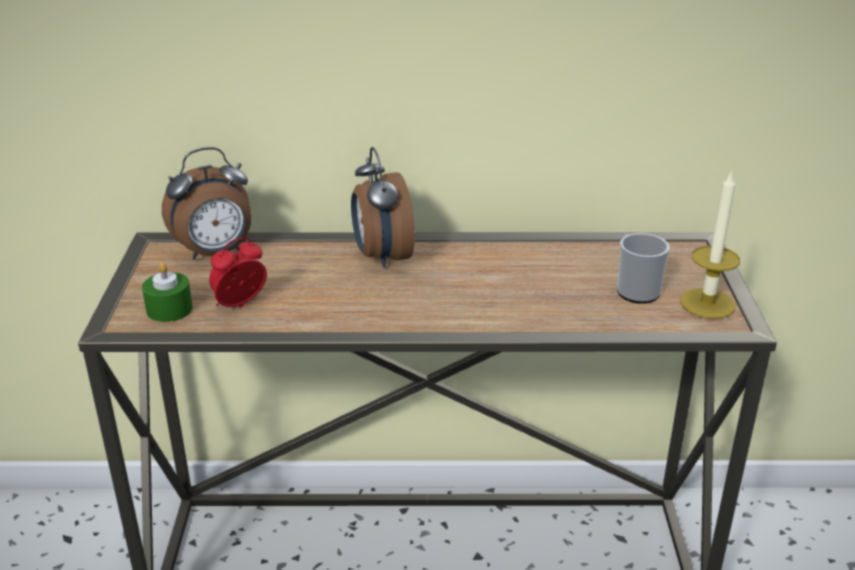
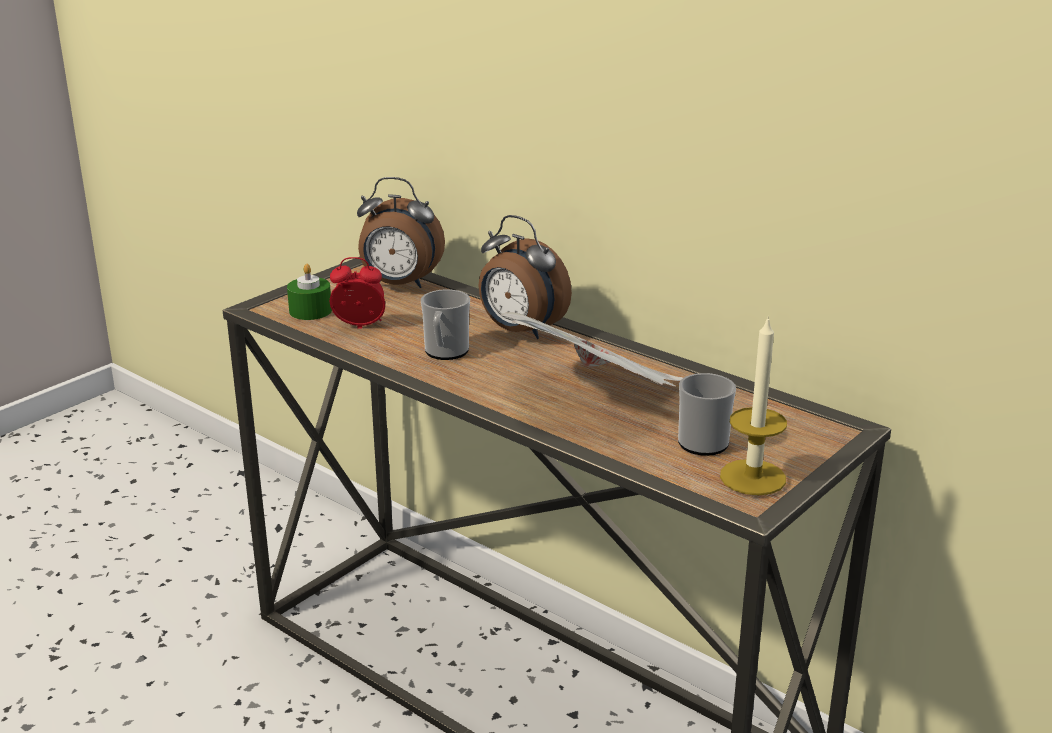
camera: 40 degrees right, 5 degrees down
(351, 299) = (445, 353): none -> mug
(381, 256) = (520, 331): alarm clock -> alarm clock turned 75 degrees counterclockwise
(517, 286) = (597, 395): none -> newspaper

